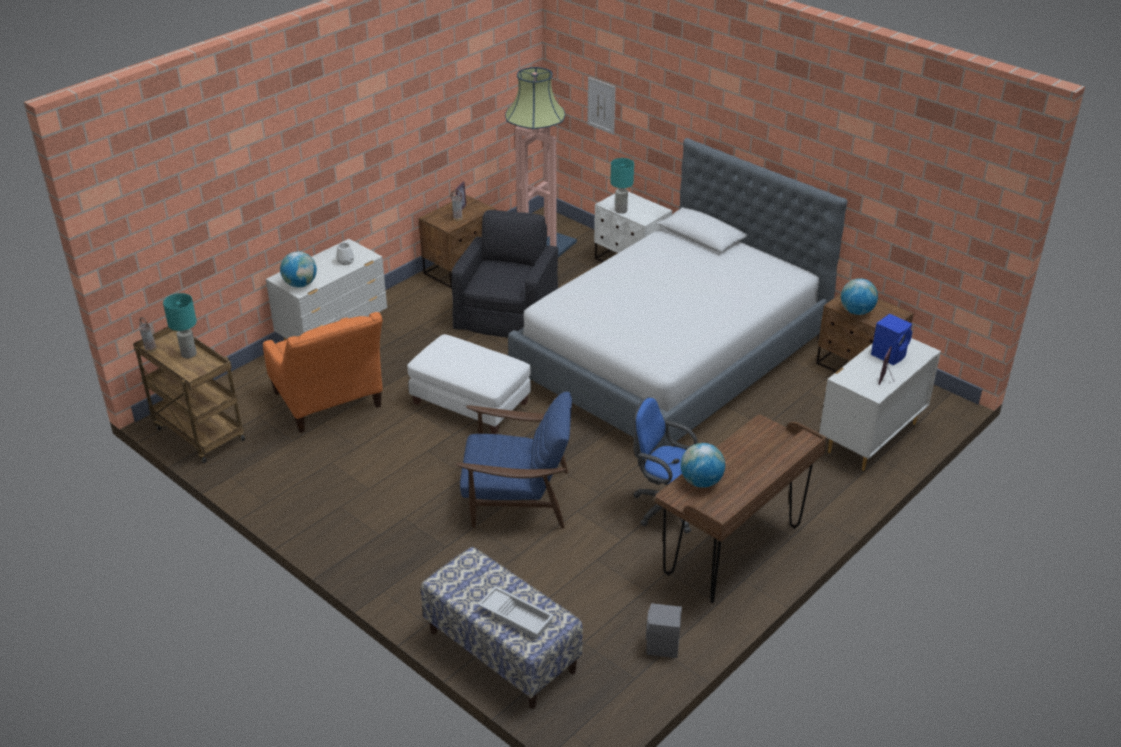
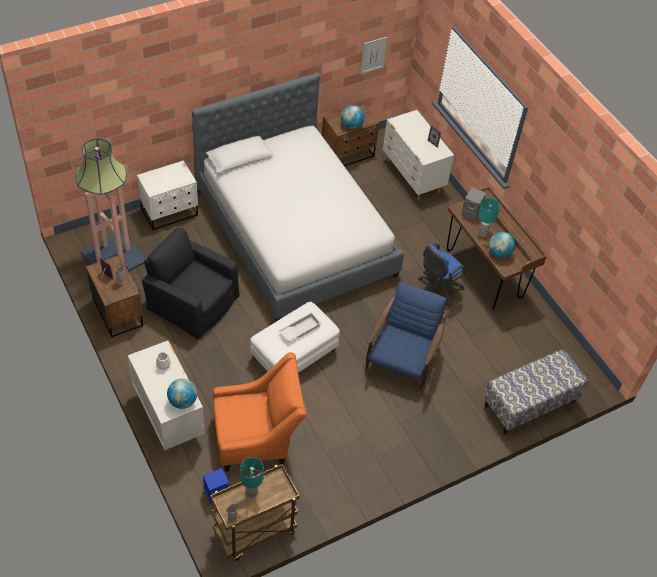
camera: 75 degrees left, 15 degrees up
(517, 616) = (552, 376): white tray -> white tray (299, 329)
(601, 105) = (104, 134): picture -> picture (373, 55)
(620, 211) = (168, 186): turquoise table lamp -> turquoise table lamp (483, 233)
(662, 647) = (546, 331): grey speaker -> grey speaker (471, 213)
(889, 355) = (412, 131): blue speaker -> blue speaker (216, 492)

